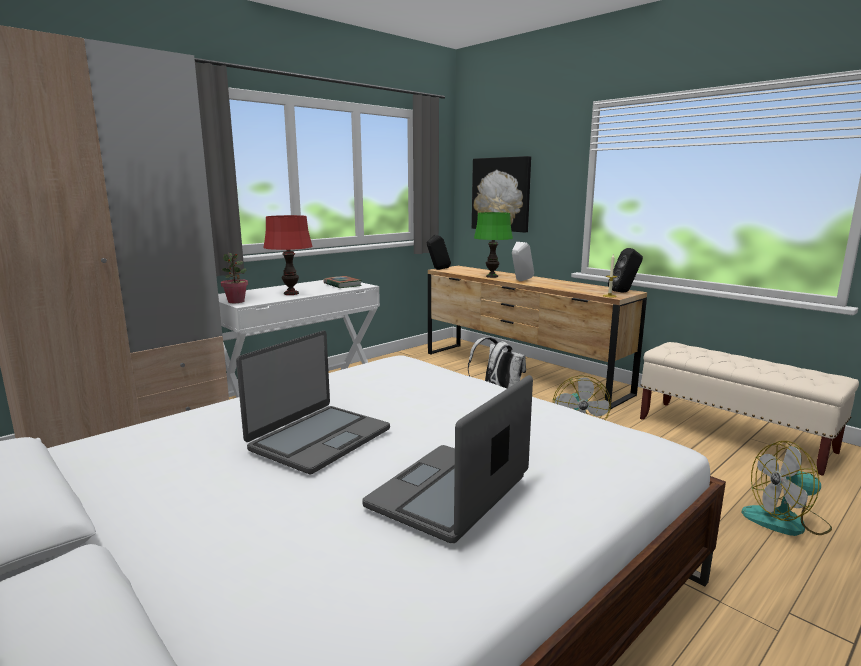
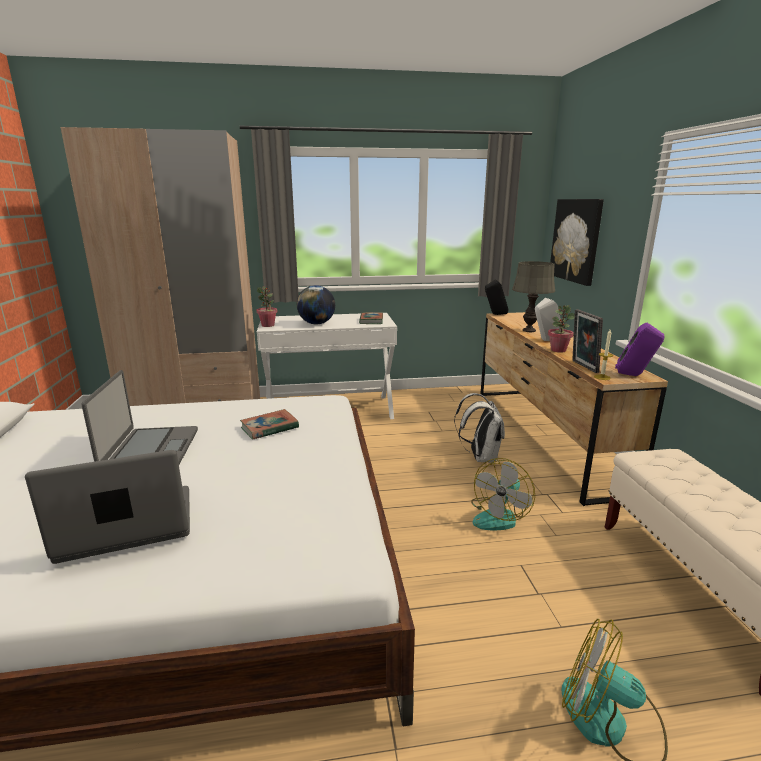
camera: 35 degrees right, 5 degrees up
(291, 293) = (316, 324): red table lamp -> globe
(319, 439) = (150, 451): laptop -> laptop turned 75 degrees counterclockwise
(397, 390) = (269, 428): none -> book
(492, 276) = (529, 330): green table lamp -> grey table lamp
(543, 285) = (558, 350): none -> potted plant
(583, 292) = (582, 366): none -> picture frame
(624, 292) = (634, 375): black speaker -> purple speaker

